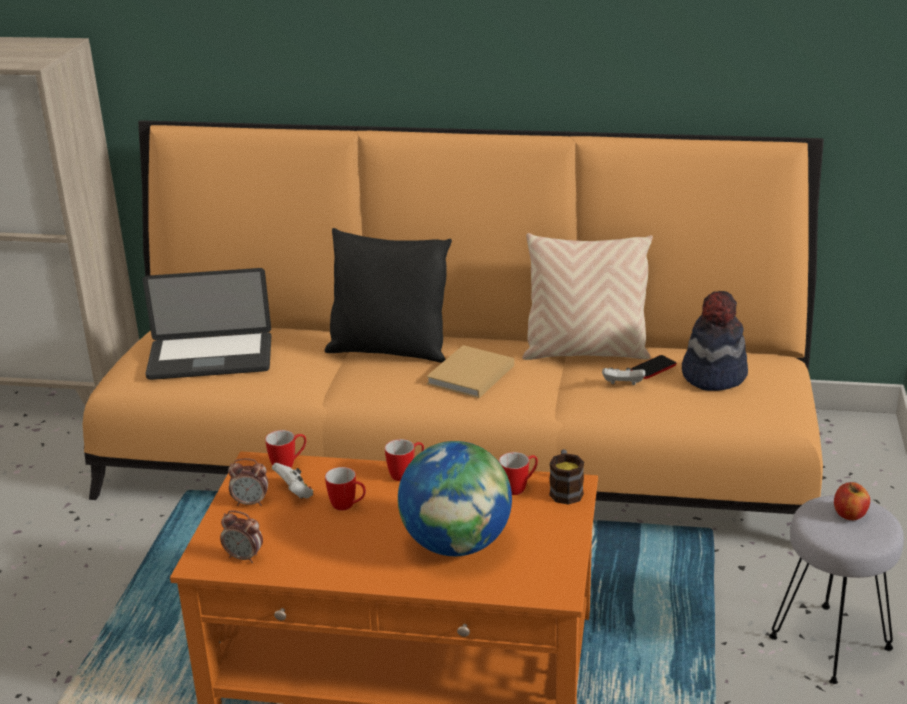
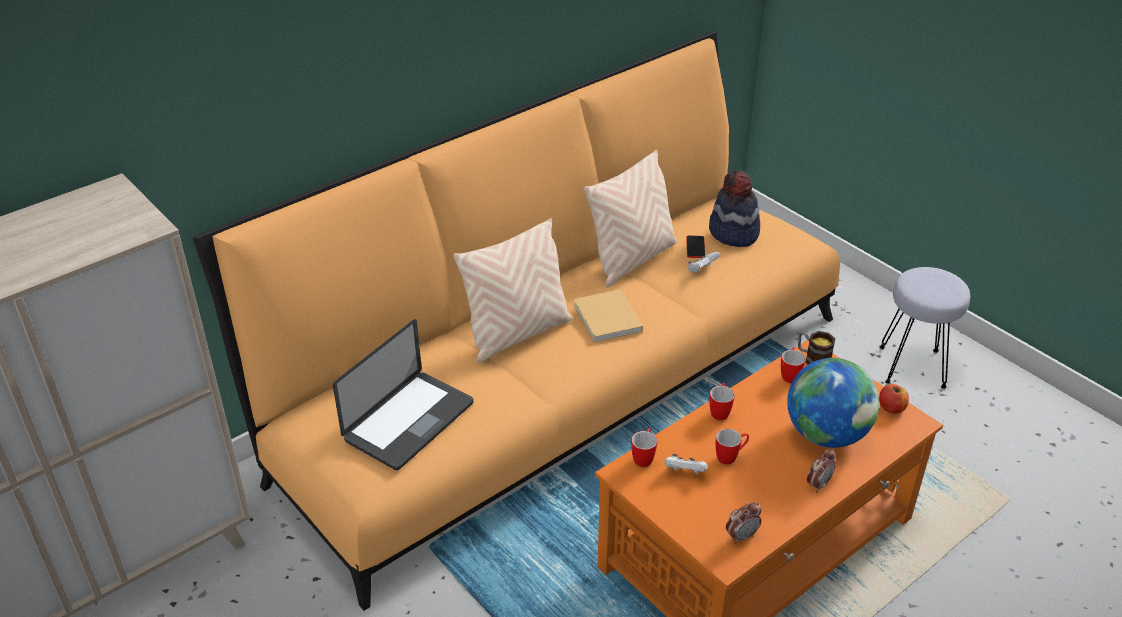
camera: 50 degrees left, 10 degrees up
(251, 503) = (674, 500): alarm clock -> alarm clock (818, 484)
(389, 351) = (517, 334): black pillow -> beige pillow
(849, 514) = (928, 281): apple -> apple (891, 408)

